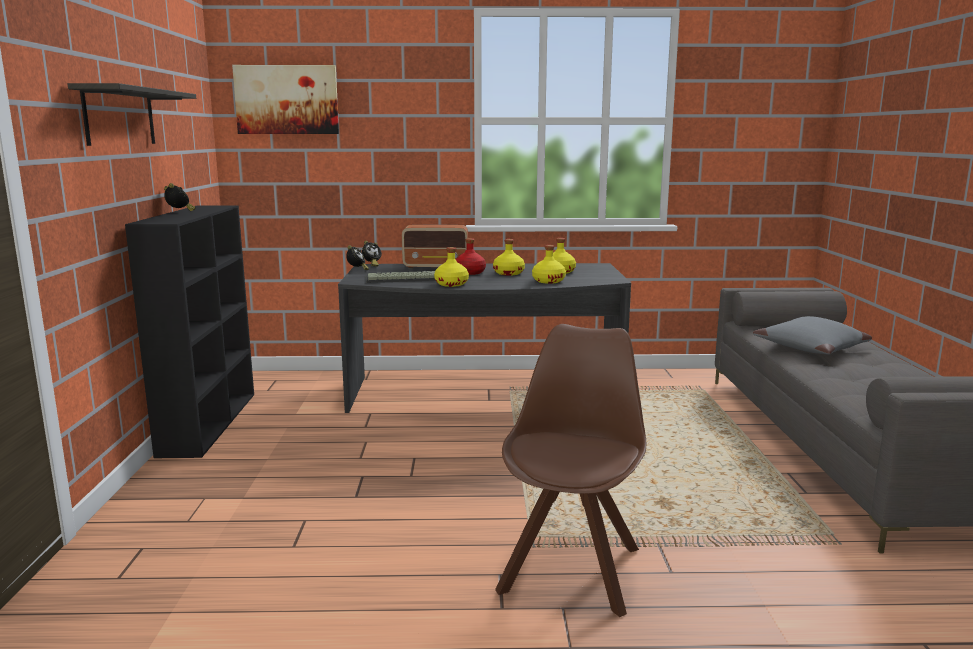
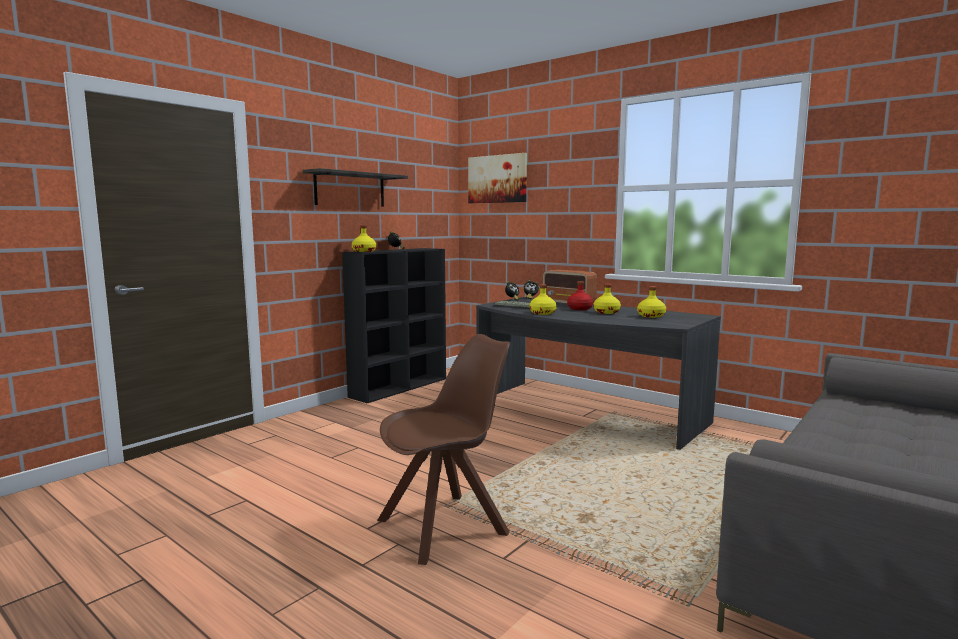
camera: 40 degrees right, 5 degrees down
(548, 281) = (619, 320): yellow bottle -> yellow bottle (364, 251)
(811, 348) = (860, 423): grey pillow -> none

